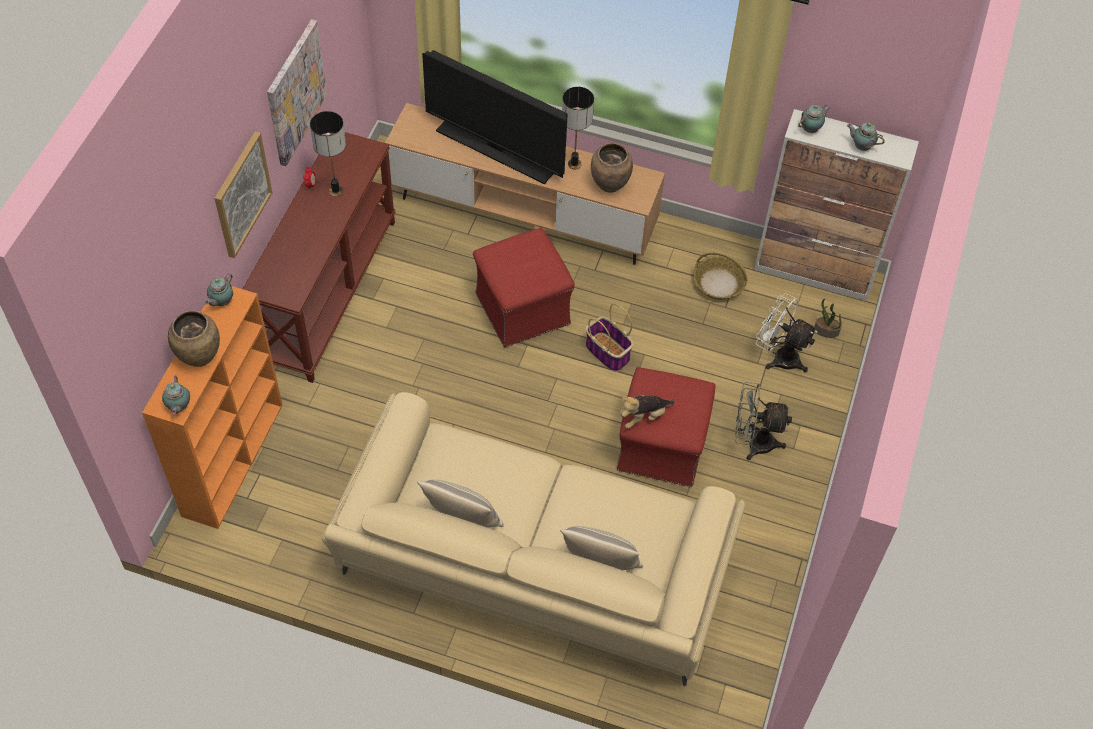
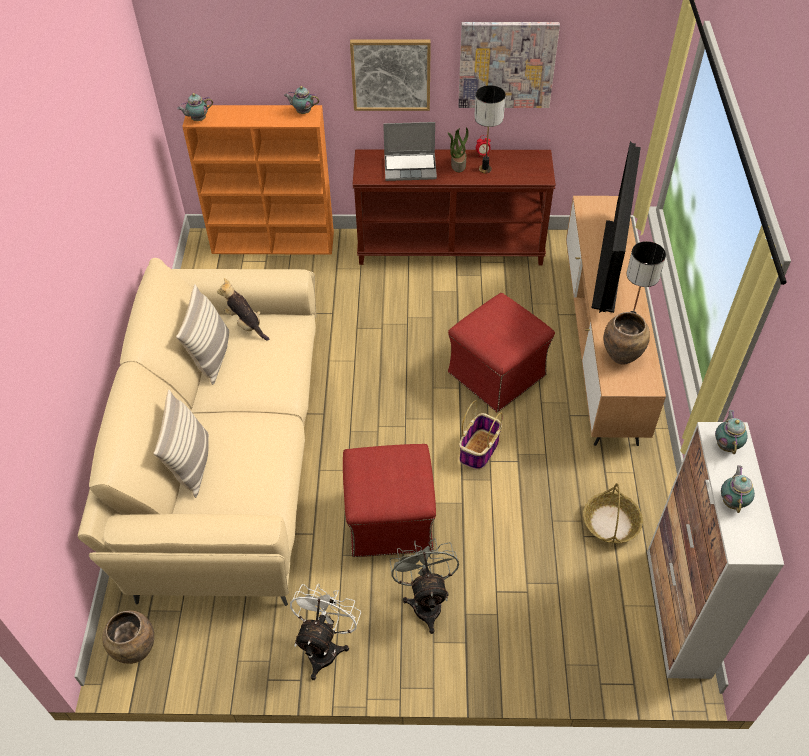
camera: 75 degrees right, 5 degrees down
(199, 357) = (246, 116): brown vase -> brown vase (135, 650)
(299, 252) = (411, 167): none -> laptop
(643, 416) = (366, 460): plush toy -> plush toy (246, 324)
(779, 356) = (545, 602): white fan -> white fan (325, 646)
(811, 129) = (726, 444): teapot -> teapot turned 120 degrees counterclockwise
(826, 331) = (602, 642): potted plant -> potted plant (458, 164)

